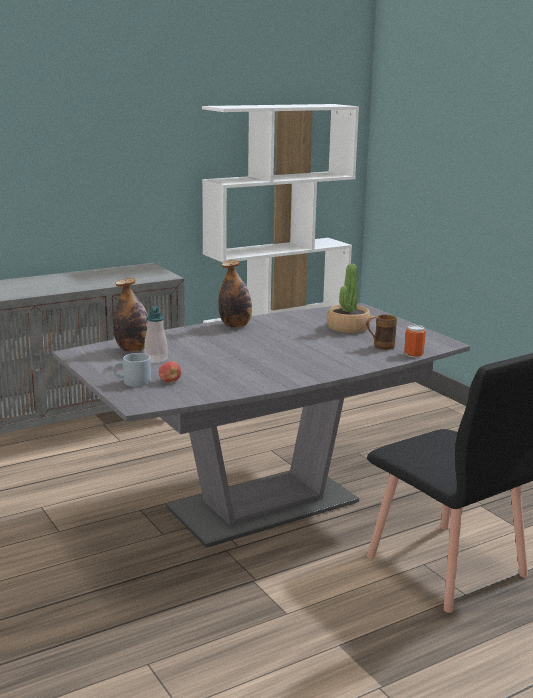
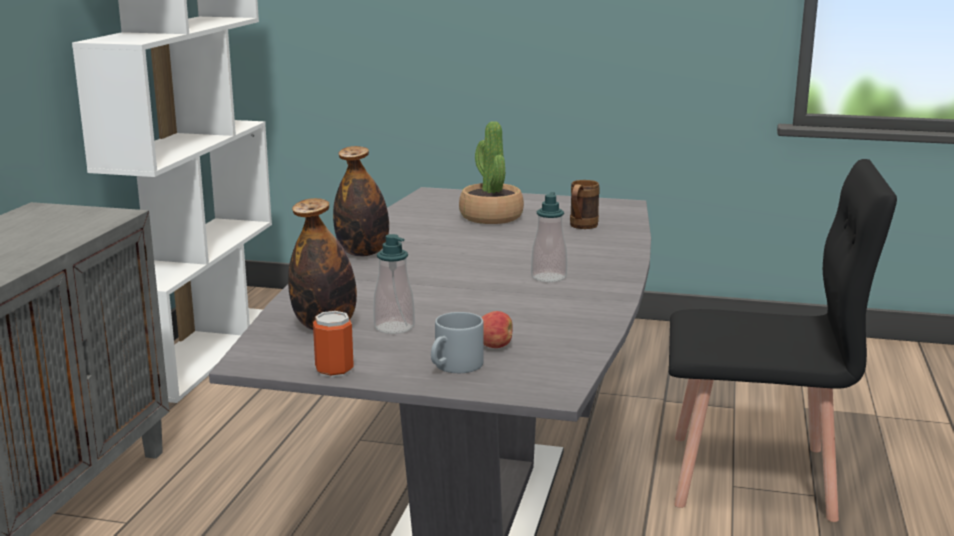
camera: 45 degrees left, 0 degrees up
(283, 363) = (548, 277): none -> soap dispenser
(413, 354) = (631, 224): can -> can (334, 370)

